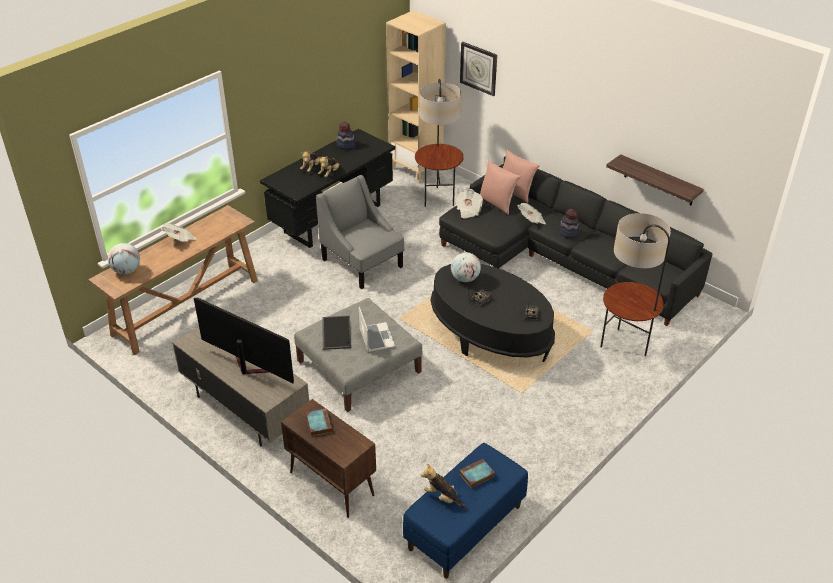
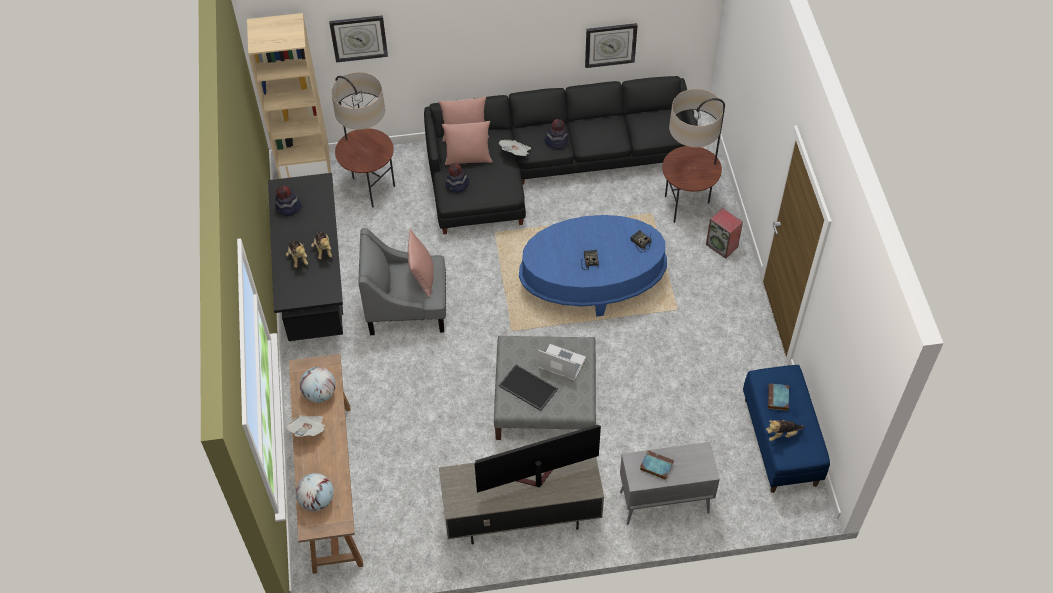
camera: 50 degrees left, 15 degrees up
(331, 483) = (663, 502): brown cabinet -> grey cabinet
(373, 236) = (422, 277): none -> pink pillow
(465, 279) = (554, 252): globe -> globe (320, 394)
(468, 210) = (457, 185): newspaper -> hat
(490, 334) = (592, 282): black coffee table -> blue coffee table
(614, 385) = (722, 246): none -> speaker
(659, 180) = (610, 44): shelf -> wall clock

